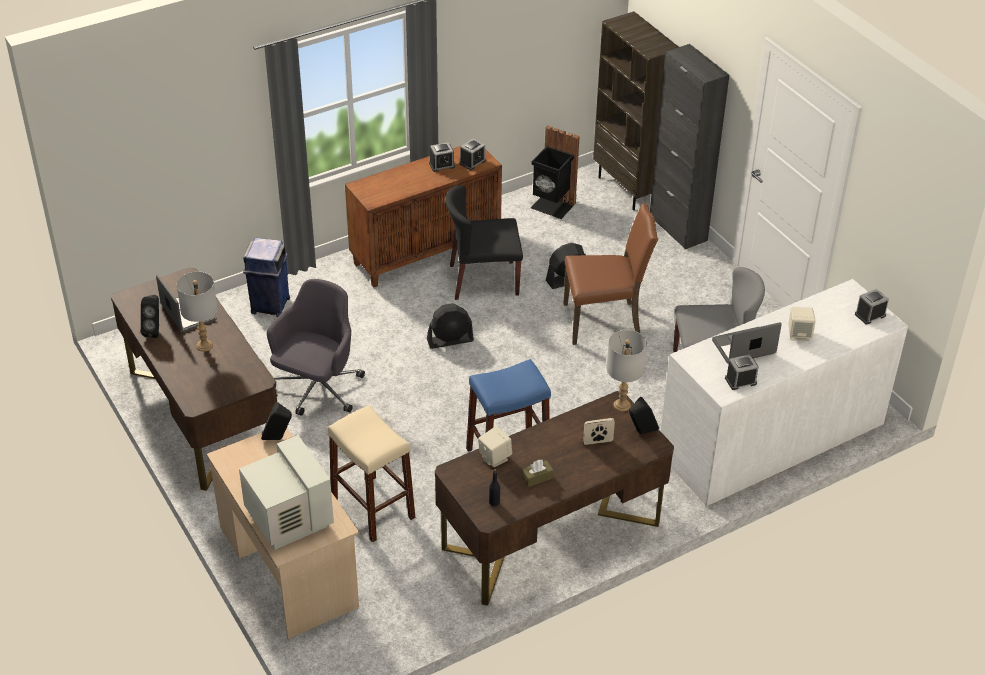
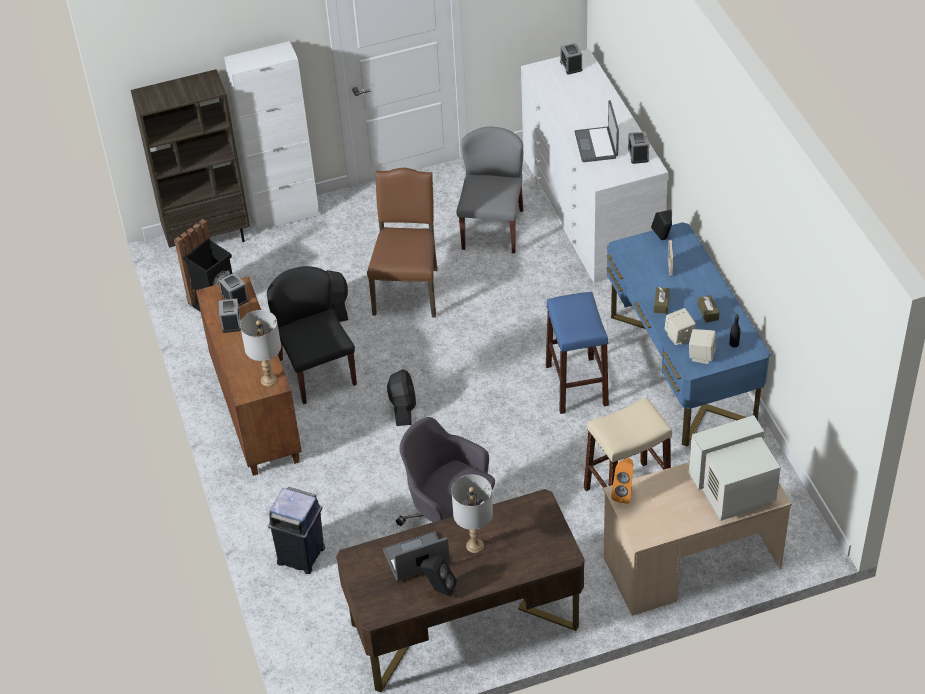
camera: 75 degrees left, 5 degrees up
(278, 438) = (624, 493): black speaker -> orange speaker
(483, 280) = (317, 371): black chair -> black chair turned 150 degrees clockwise
(540, 440) = (661, 304): none -> brown tissue box
(551, 535) = (681, 368): brown desk -> blue desk
(621, 405) = (626, 245): grey table lamp -> grey table lamp (269, 380)
(678, 228) = (285, 215): black cabinet -> white cabinet
(799, 334) = (587, 110): beige speaker -> beige speaker (701, 355)

